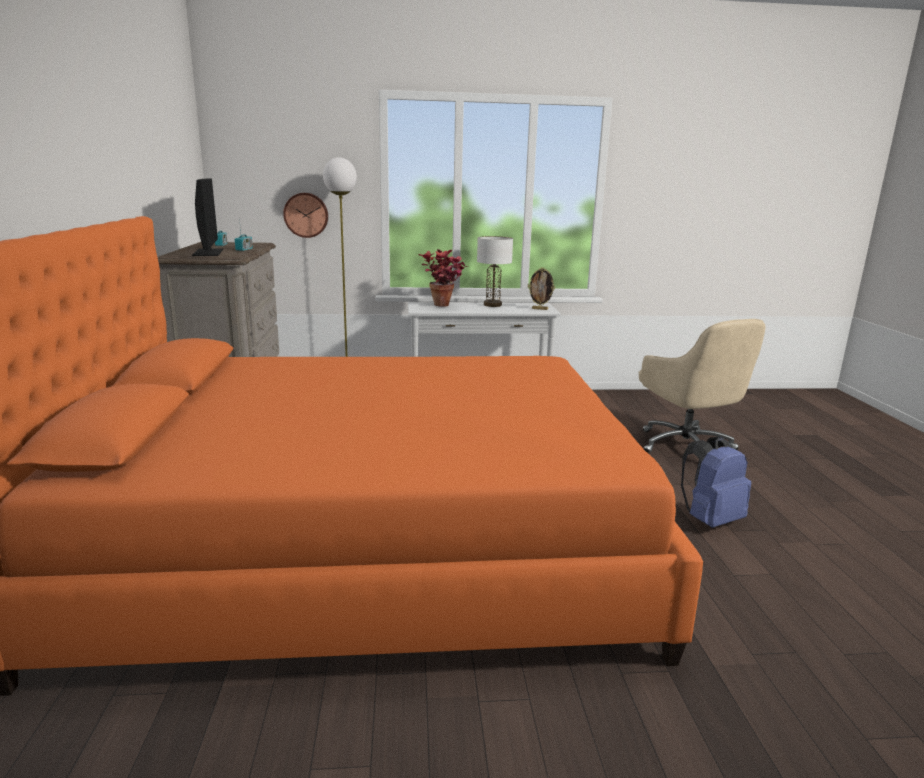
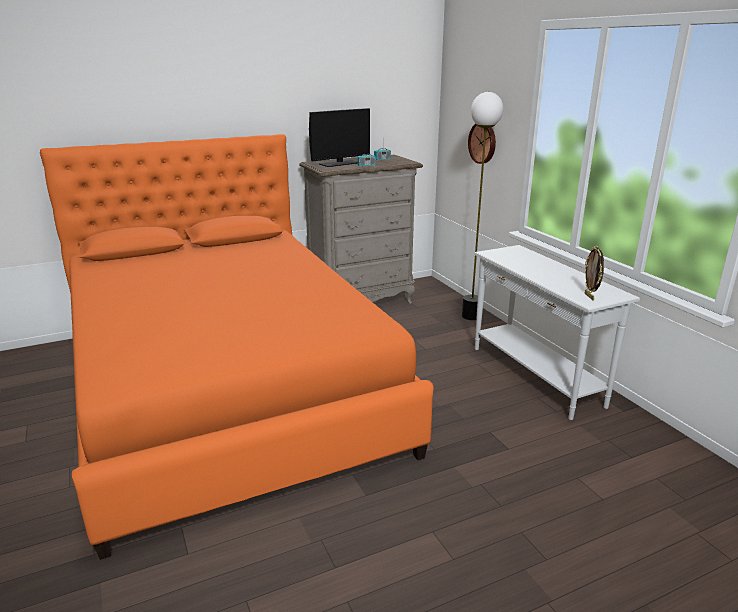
camera: 70 degrees right, 5 degrees up
(444, 306) = (522, 258): potted plant -> none
(492, 305) = (568, 274): table lamp -> none
(684, 445) = (580, 549): beige office chair -> none
(709, 519) = (364, 579): blue backpack -> none

